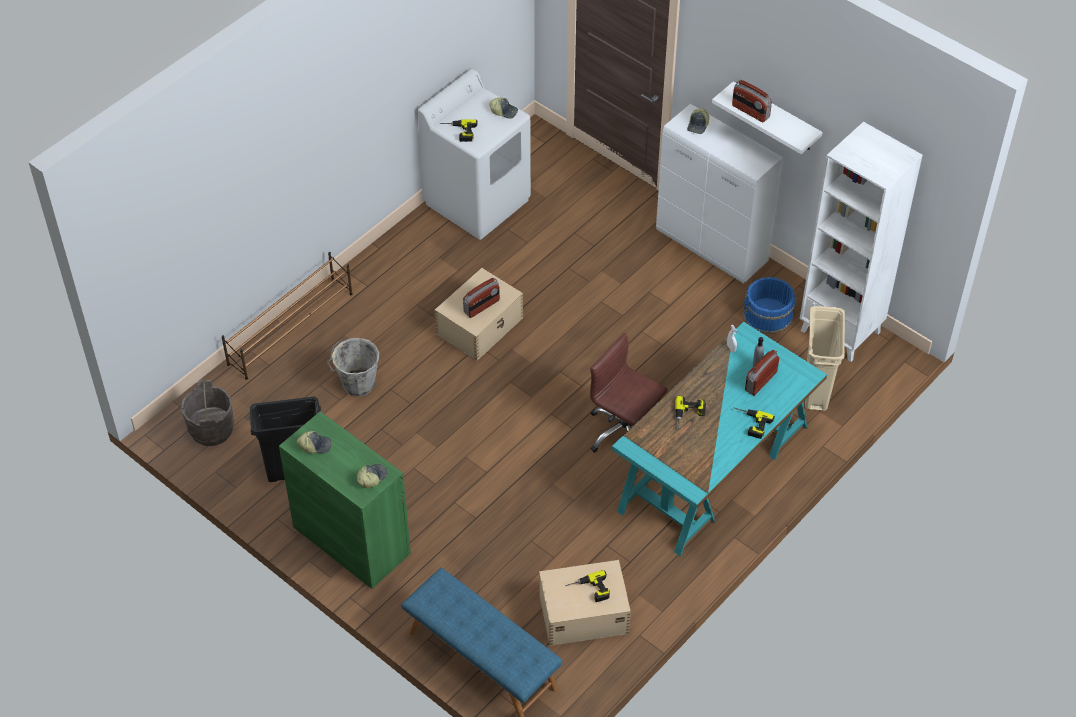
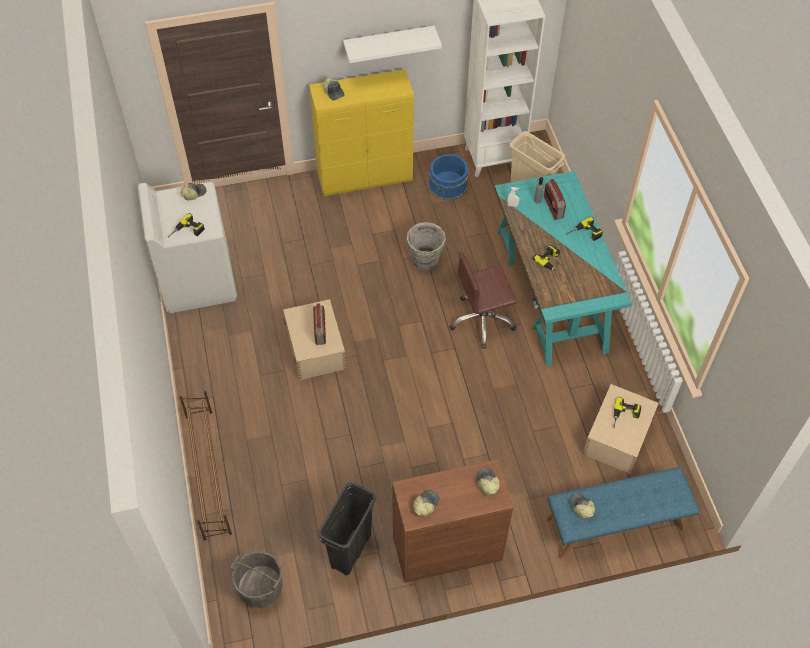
camera: 55 degrees left, 5 degrees up
(351, 540) = (447, 548): green cabinet -> brown cabinet
(357, 384) = (302, 459): grey bucket -> grey bucket (425, 261)
(446, 596) = (581, 507): none -> cap
(712, 247) = (365, 177): white cabinet -> yellow cabinet
(750, 112) = (381, 48): radio -> none

